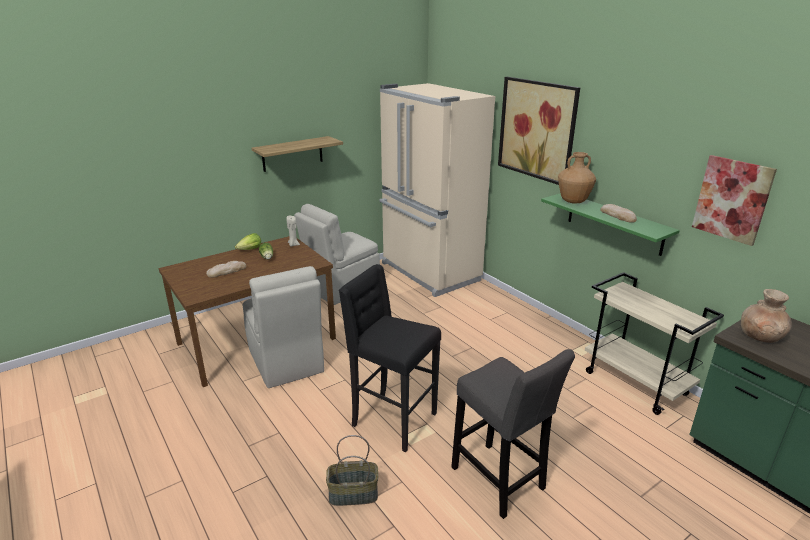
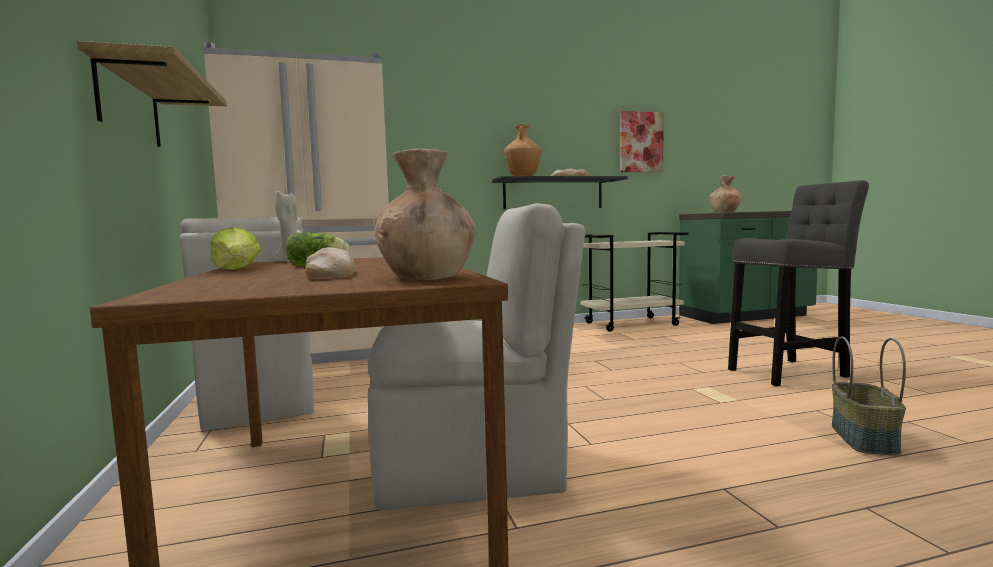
camera: 70 degrees left, 20 degrees down
(205, 291) = (427, 277): none -> brown vase
(392, 420) = (684, 404): black stool -> none
(537, 129) = (443, 118): picture -> none
(614, 223) = (553, 194): green shelf -> black shelf

